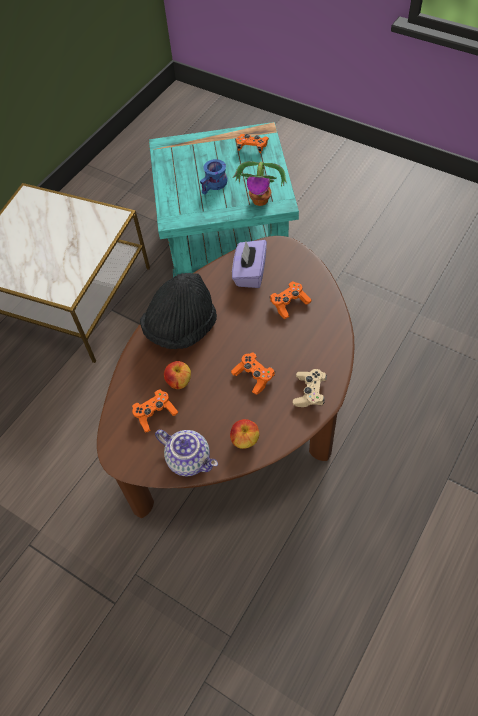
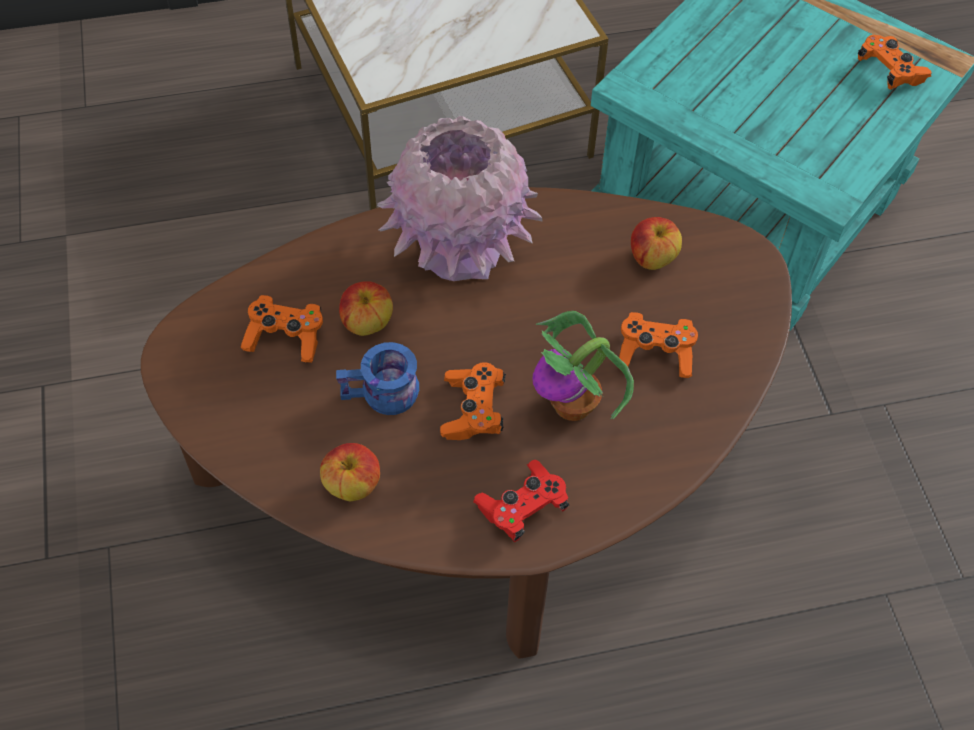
camera: 40 degrees right, 0 degrees up
(181, 328) = (460, 252): black hat -> pink vase
(190, 459) = (254, 440): teapot -> none
(215, 185) = (757, 86): blue mug -> blue mug (382, 397)
(250, 273) = (652, 258): purple tissue box -> apple
(261, 200) = (802, 162): potted plant -> potted plant (574, 405)
(309, 392) = (522, 507): beige game controller -> red game controller

